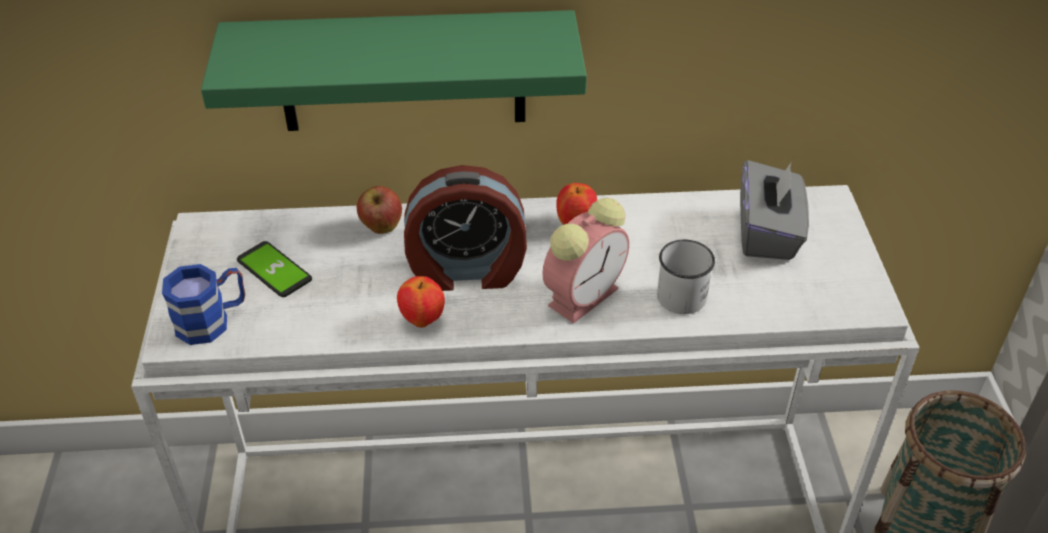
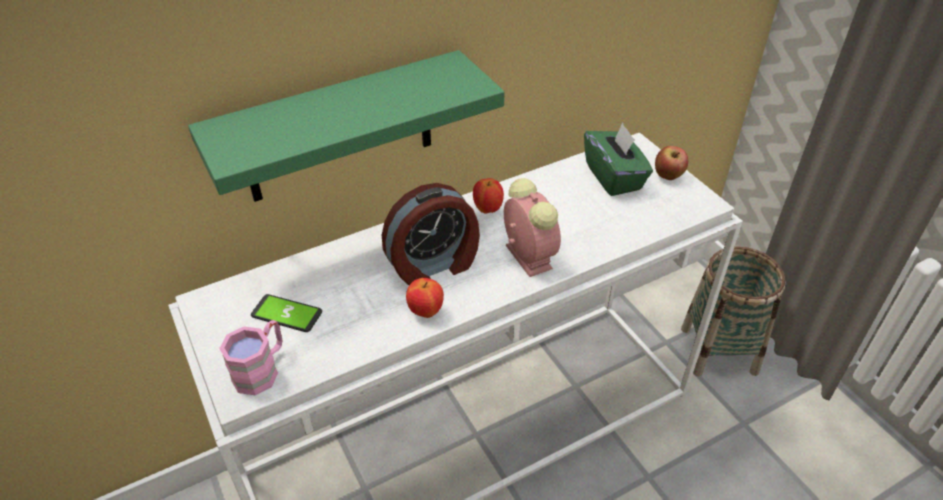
camera: 25 degrees left, 0 degrees up
(213, 320) = (262, 369): blue mug -> pink mug
(381, 228) = (350, 256): apple -> apple (668, 176)
(584, 295) = (526, 255): alarm clock -> alarm clock turned 45 degrees counterclockwise
(681, 291) = (587, 232): white mug -> none
(767, 233) = (614, 177): grey tissue box -> green tissue box

